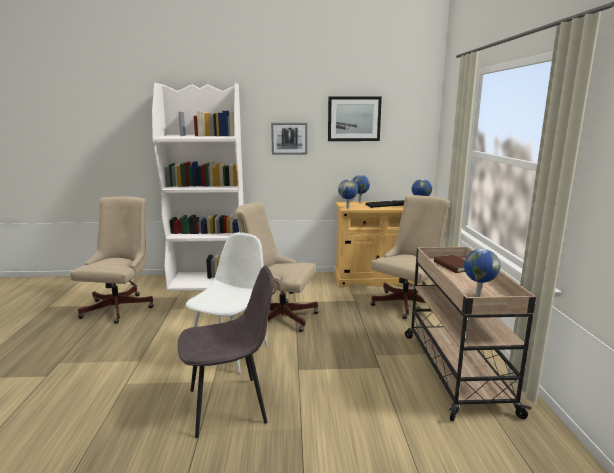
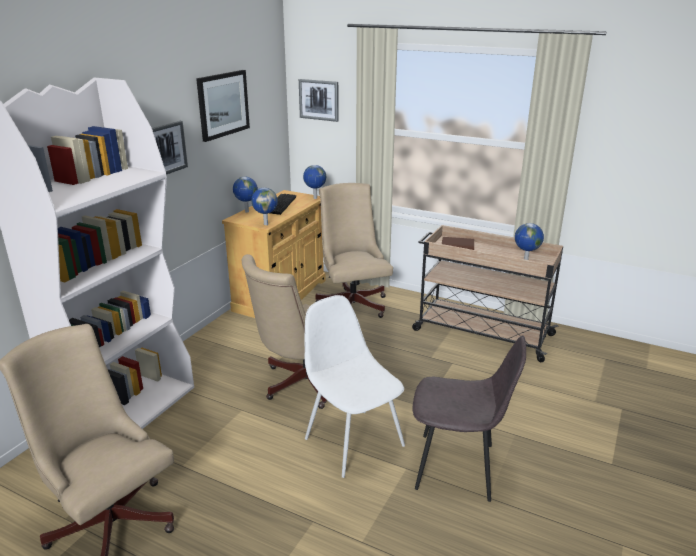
camera: 60 degrees left, 10 degrees up
(230, 405) = (458, 467): grey chair -> grey chair turned 90 degrees clockwise
(449, 127) = (319, 100): none -> picture

